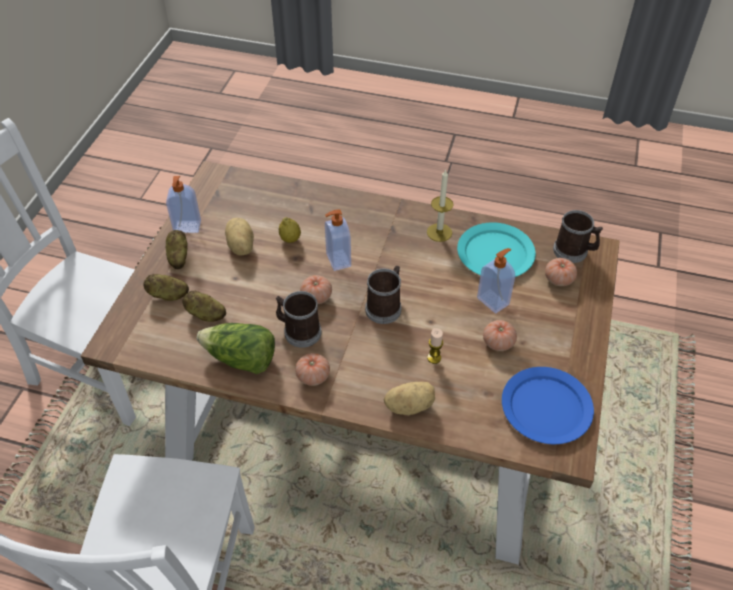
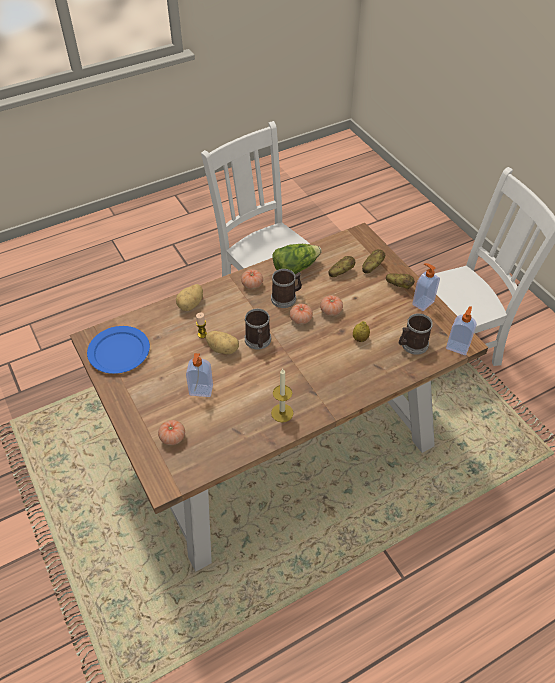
camera: 135 degrees right, 0 degrees up
(240, 247) = (379, 314): potato -> potato (223, 348)
(337, 260) = (317, 347): soap dispenser -> soap dispenser (457, 346)
(495, 253) = (231, 425): turquoise plate -> none
(498, 342) = (175, 367): tomato -> tomato (331, 311)
(574, 251) = (179, 469): mug -> mug (412, 345)

